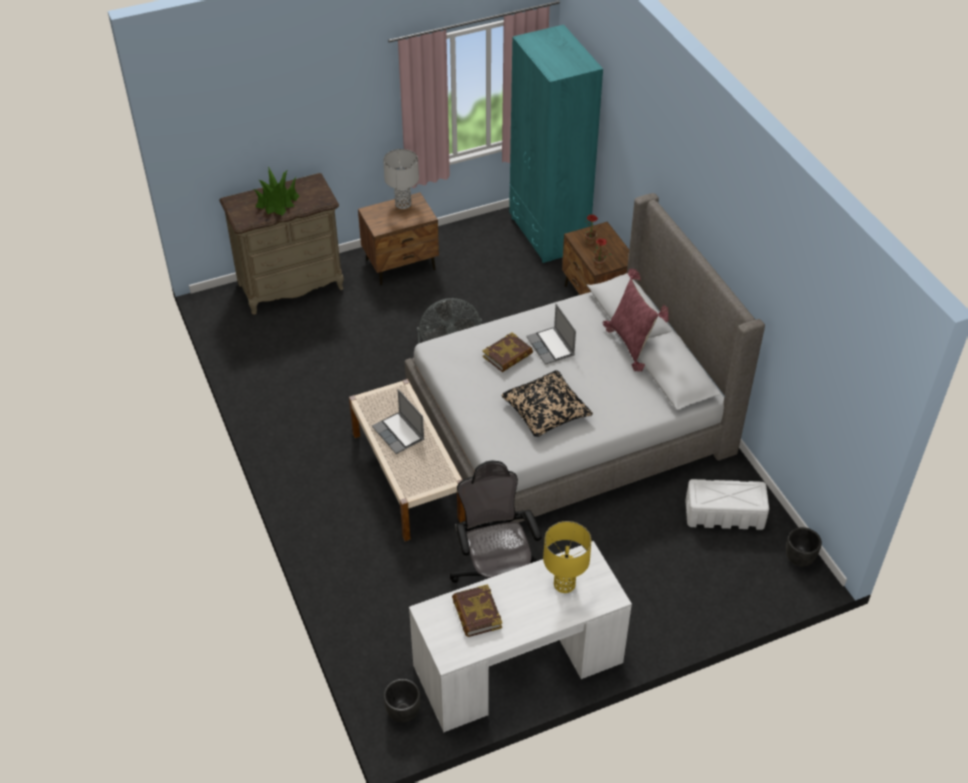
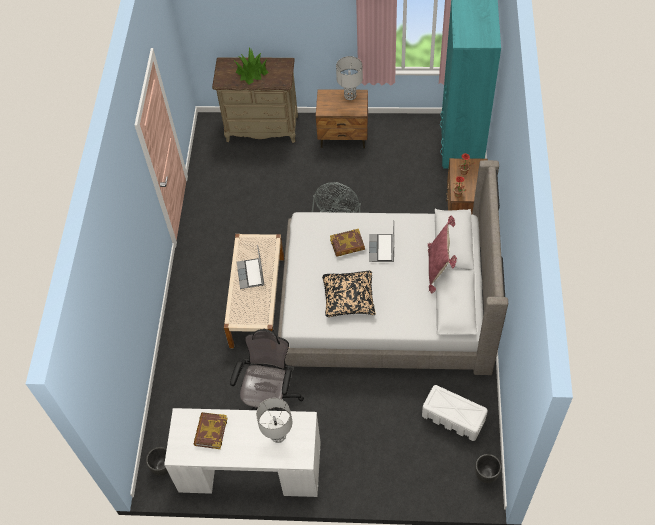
camera: 30 degrees right, 10 degrees up
(564, 583) = (278, 435): yellow table lamp -> white table lamp

